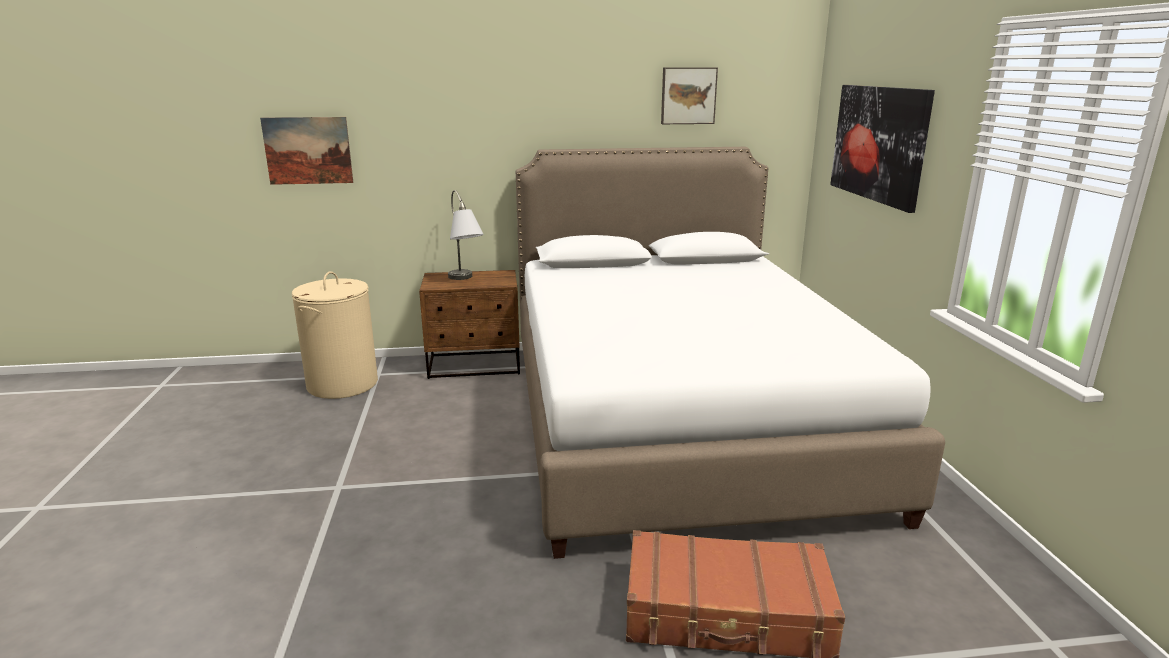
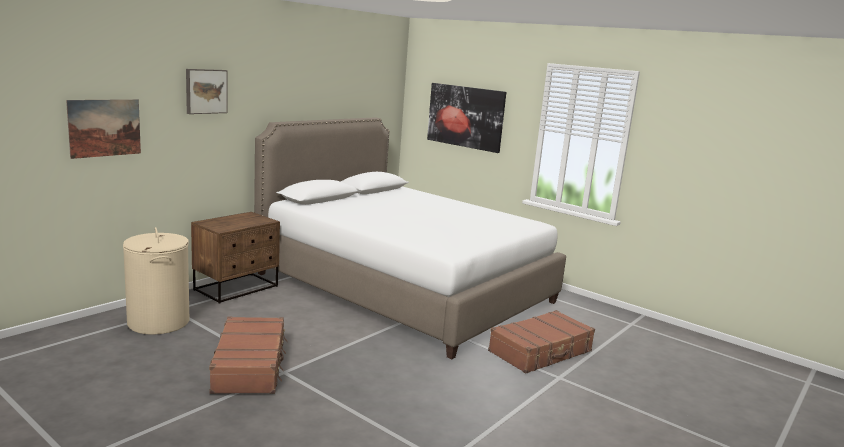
camera: 45 degrees left, 5 degrees down
(325, 465) = (250, 365): none -> brown suitcase
(465, 280) = (235, 222): grey table lamp -> none
(688, 95) = (347, 85): picture -> picture (205, 91)

